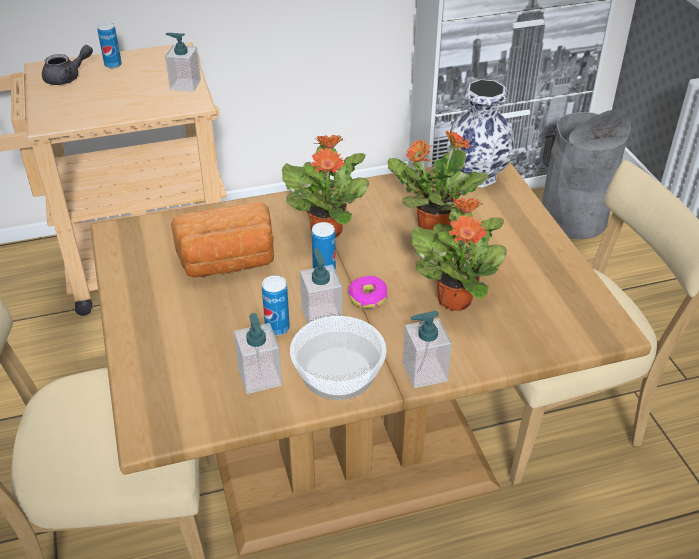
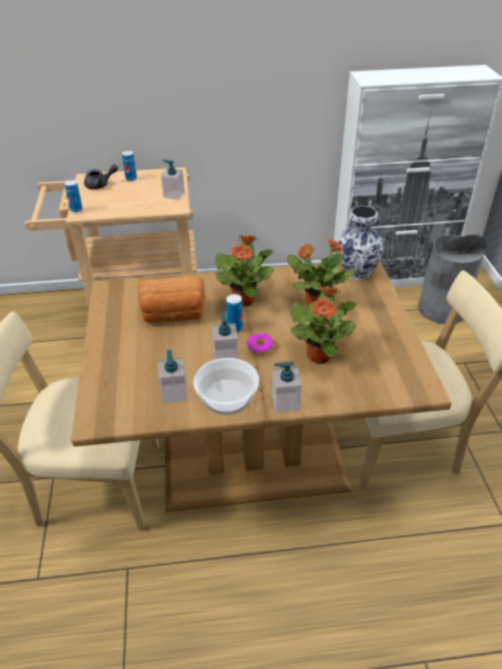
camera: 10 degrees right, 0 degrees up
(277, 328) = (194, 362): can -> can (76, 210)

